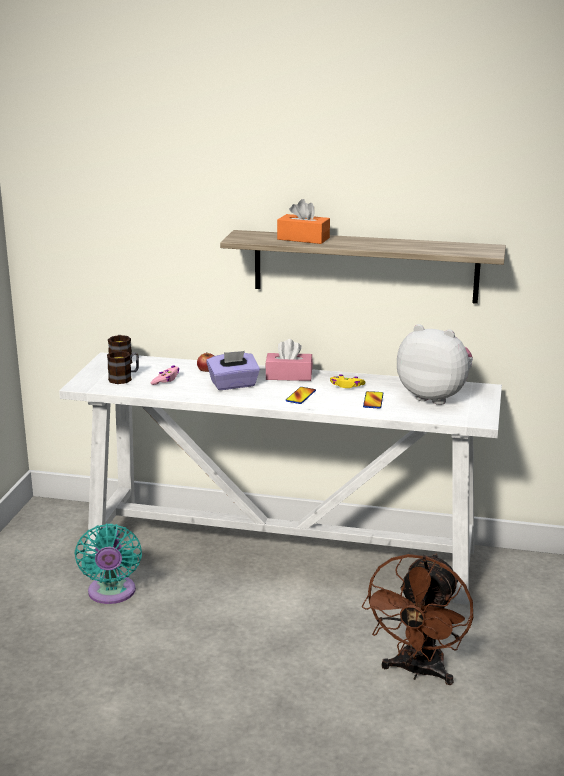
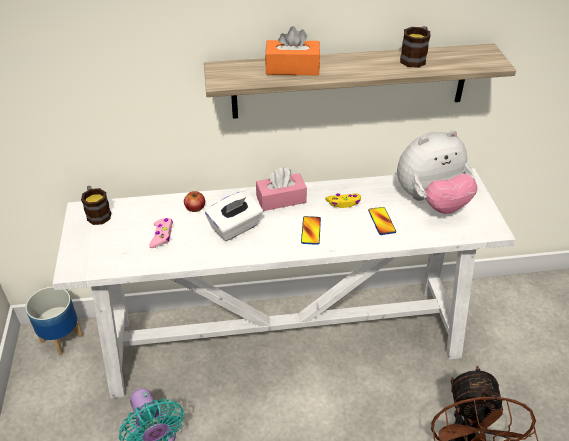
camera: 20 degrees left, 20 degrees up
(65, 511) = (61, 338): none -> planter
(124, 378) = (116, 243): mug -> mug (415, 58)
(233, 385) = (235, 227): purple tissue box -> white tissue box
(434, 397) = (431, 201): plush toy -> plush toy turned 150 degrees clockwise

